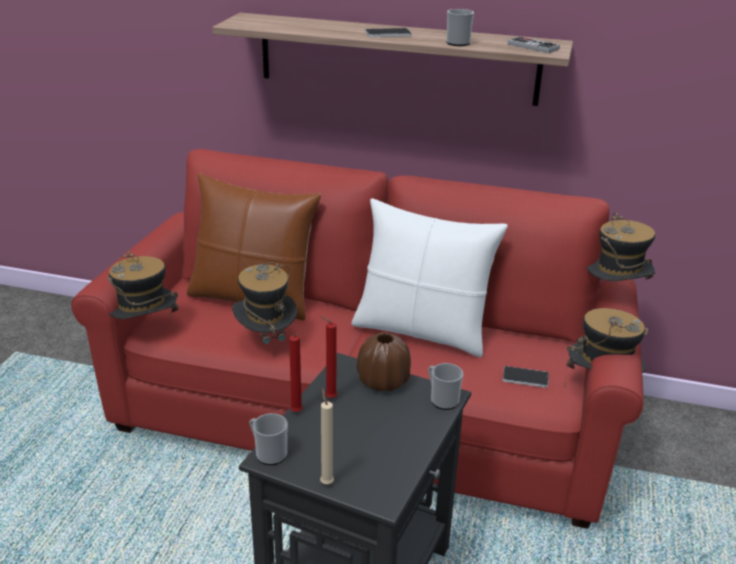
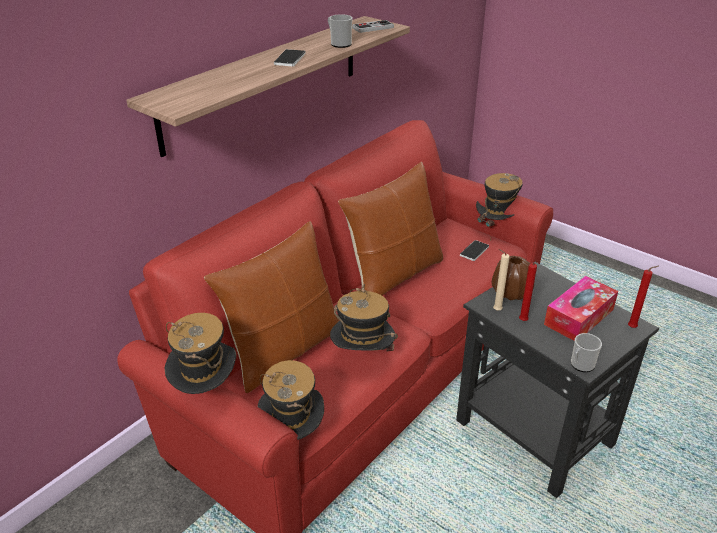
camera: 65 degrees left, 5 degrees up
(296, 413) = (536, 341): red candle -> red candle (633, 328)
(326, 482) = (617, 345): beige candle -> beige candle (495, 310)
(368, 442) = (579, 317): none -> tissue box
(421, 331) = (393, 275): white pillow -> brown pillow
(442, 399) = (541, 274): mug -> none
(614, 297) = (445, 177): hat -> hat (206, 392)

